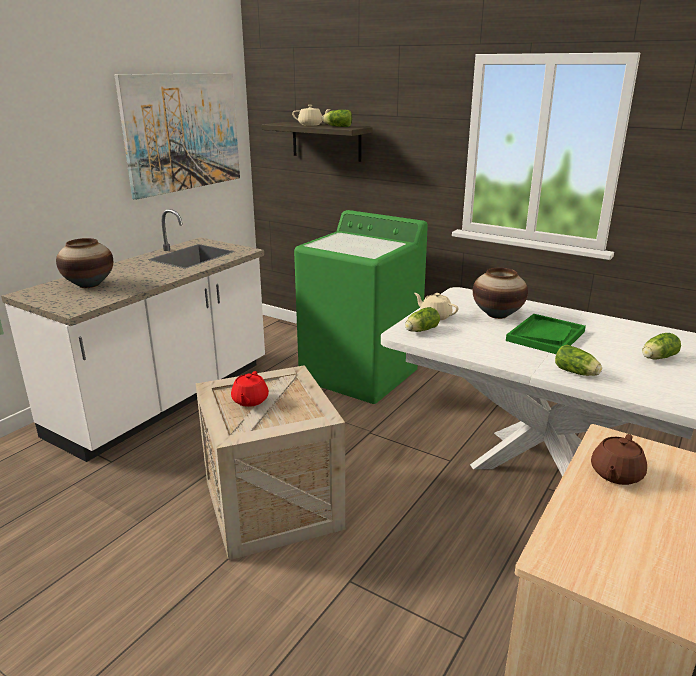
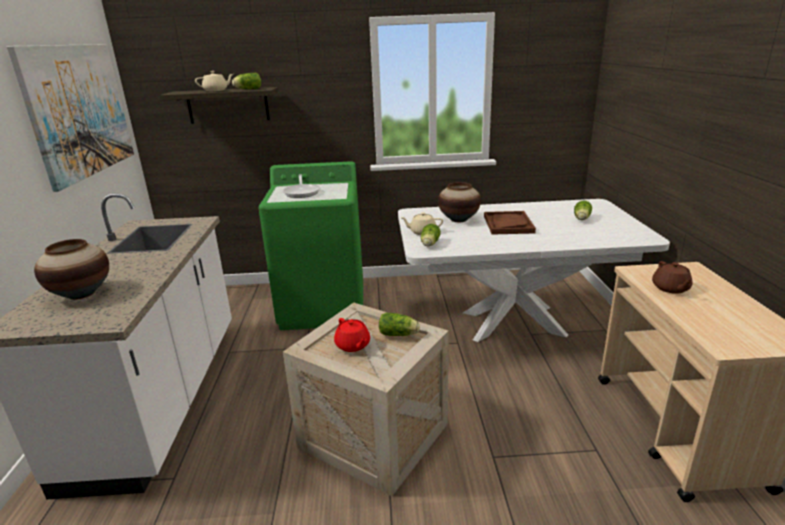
camera: 35 degrees left, 0 degrees up
(348, 243) = (302, 192): none -> frying pan
(545, 336) = (508, 224): green tray -> brown tray
(577, 373) = (560, 240): lettuce -> lettuce (399, 334)

